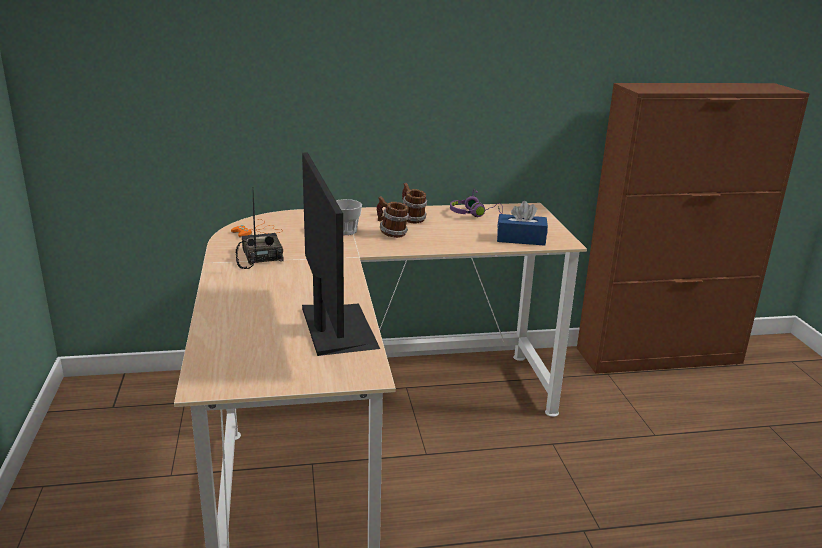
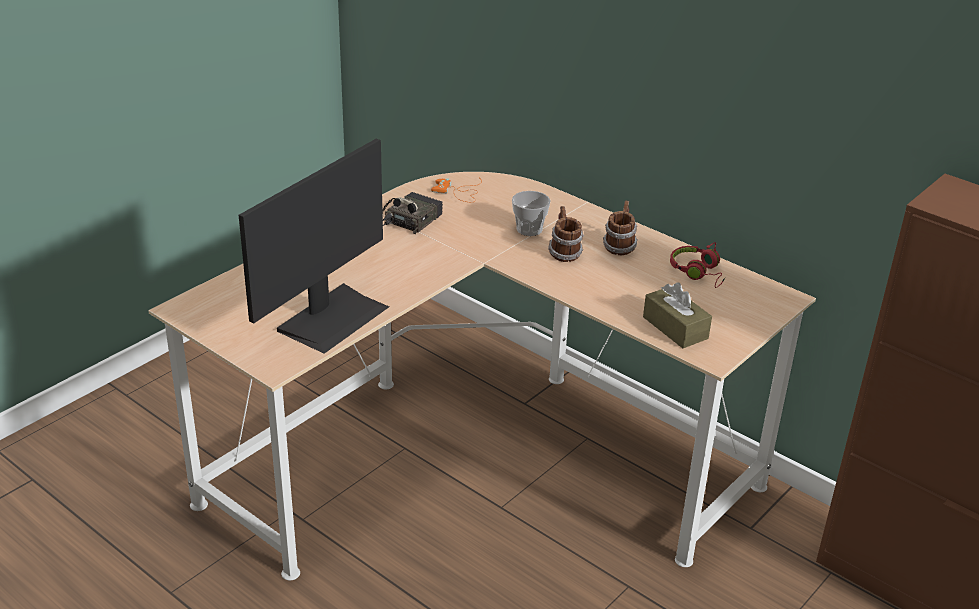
camera: 50 degrees right, 10 degrees up
(473, 214) = (698, 273): purple headphones -> red headphones
(521, 239) = (675, 328): blue tissue box -> brown tissue box

